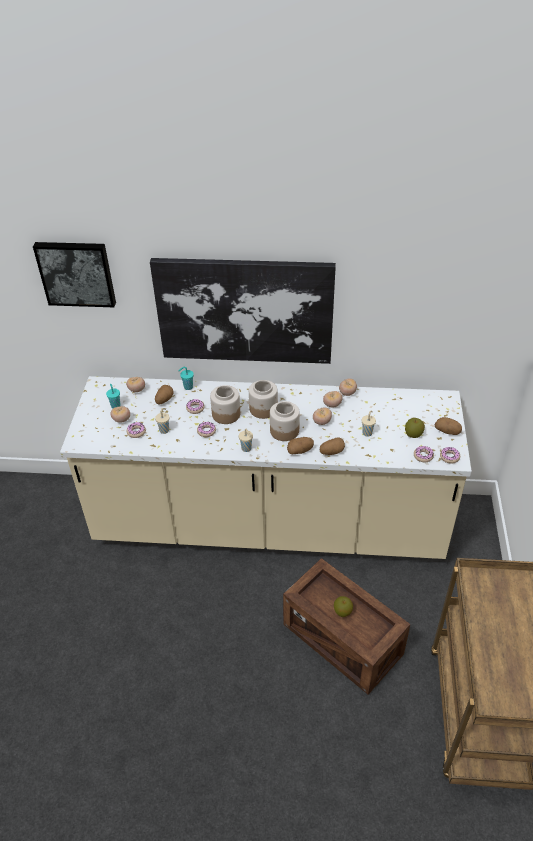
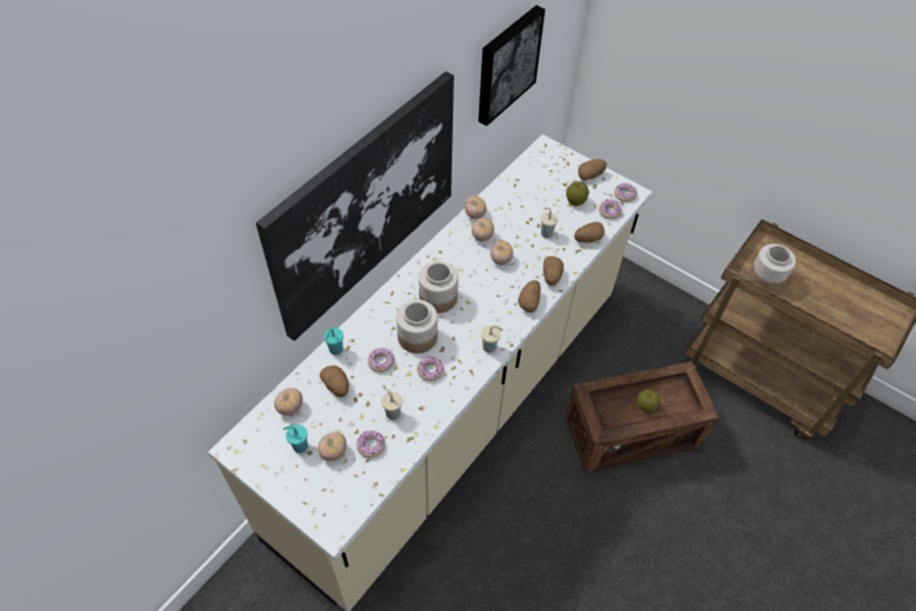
camera: 60 degrees left, 10 degrees up
(76, 273) = (159, 329): picture -> picture (506, 64)
(284, 431) = (489, 298): jar -> jar (766, 278)
(385, 455) = (588, 238): none -> potato

